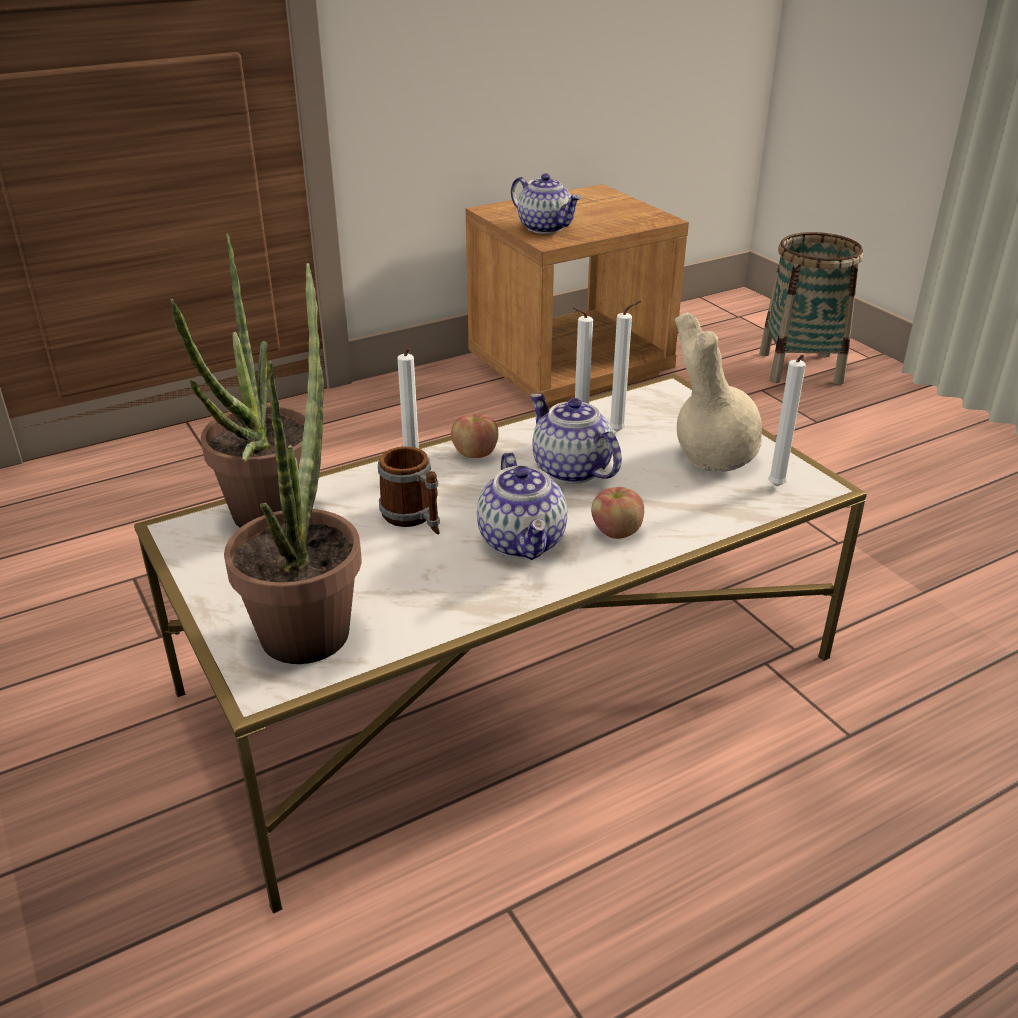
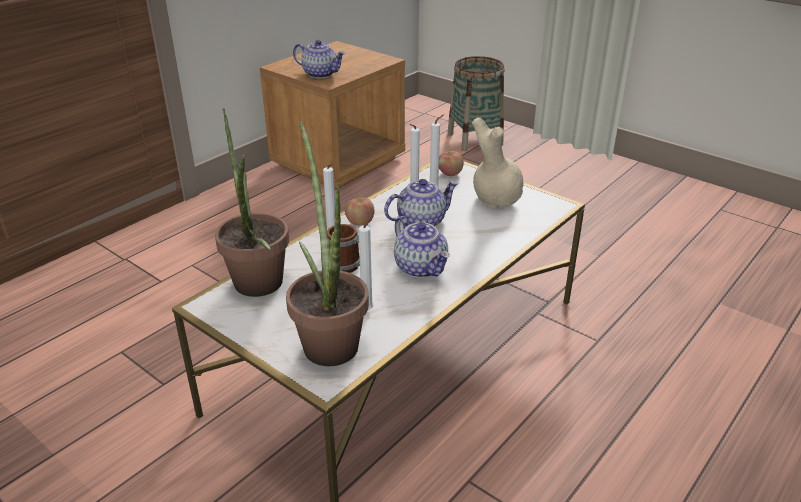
camera: 20 degrees left, 0 degrees up
(570, 469) = (421, 221): teapot -> teapot turned 120 degrees clockwise
(616, 532) = (469, 251): apple -> apple (450, 174)
(776, 488) = (538, 210): white candle -> white candle (367, 311)

